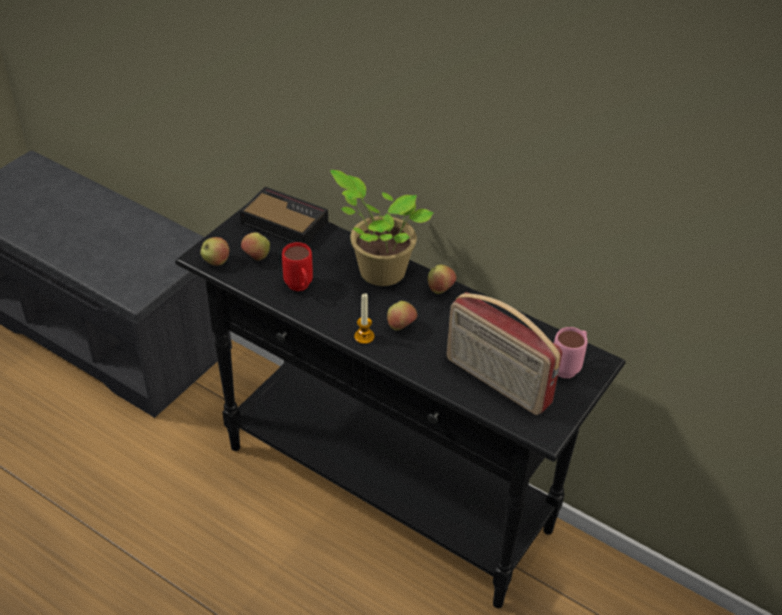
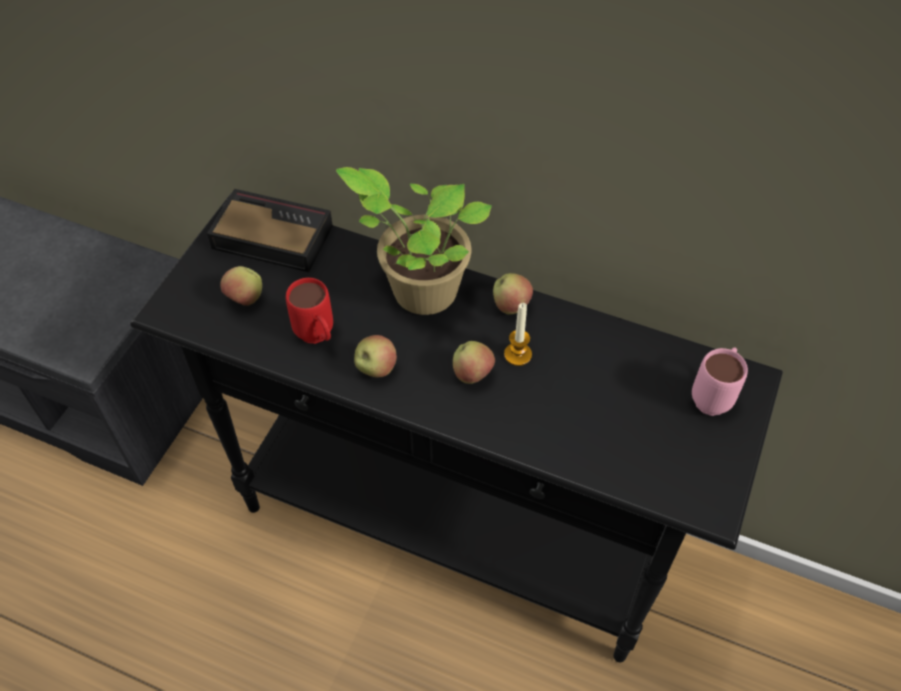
camera: 10 degrees left, 10 degrees up
(216, 262) = (189, 316): apple -> apple (376, 368)
(364, 337) = (425, 400): candle -> candle (518, 354)
(496, 382) = (624, 439): radio -> none

